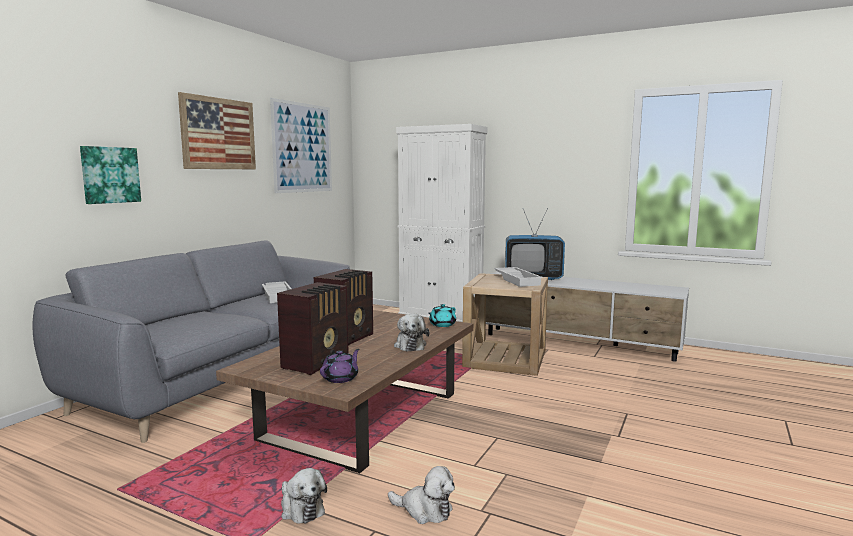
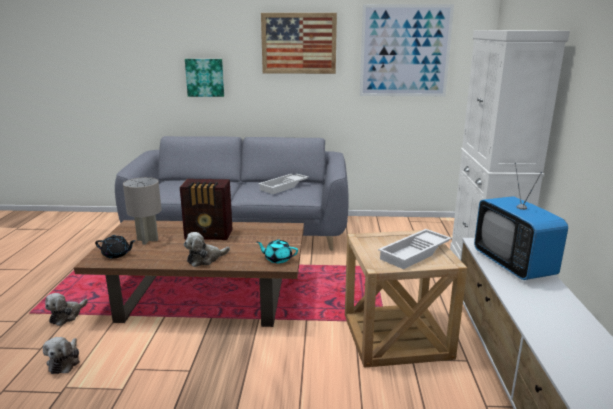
camera: 65 degrees right, 10 degrees up
(317, 362) = (148, 240): radio -> grey table lamp
(340, 378) = (116, 254): purple teapot -> black teapot

